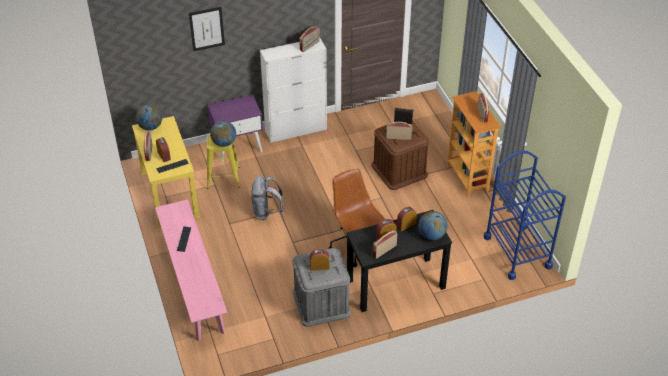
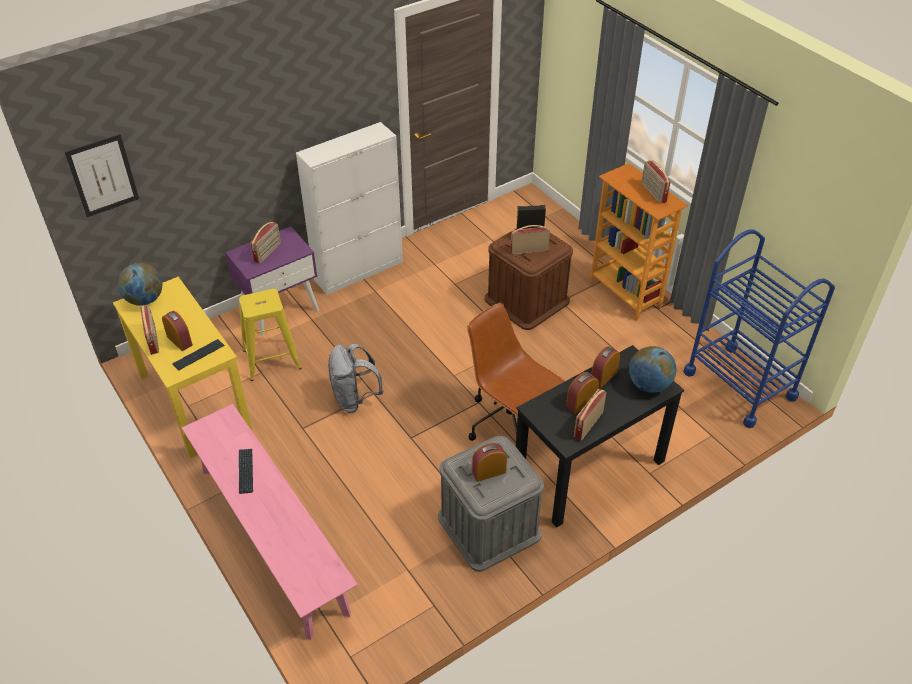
camera: 15 degrees left, 0 degrees up
(207, 28) = (210, 126): picture -> picture (103, 175)
(224, 143) = (269, 304): globe -> none
(310, 46) = (370, 136): radio -> radio (268, 252)

